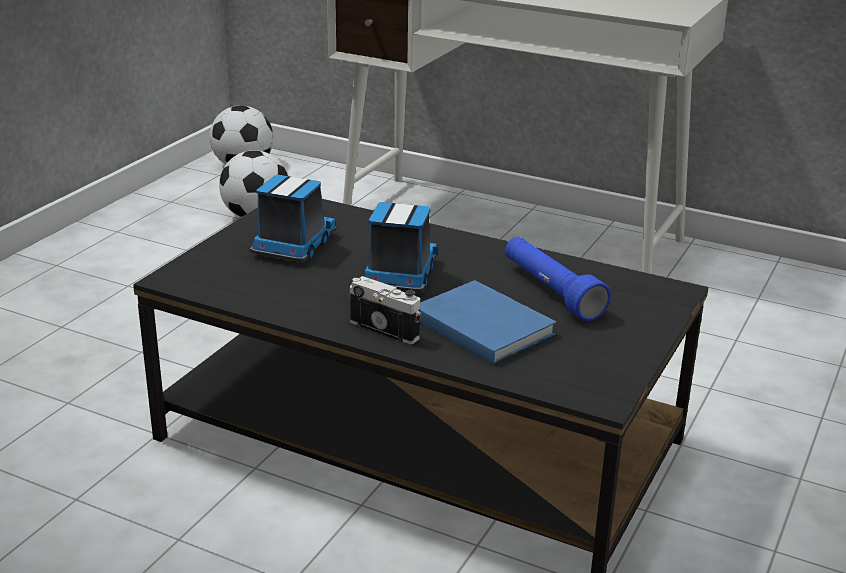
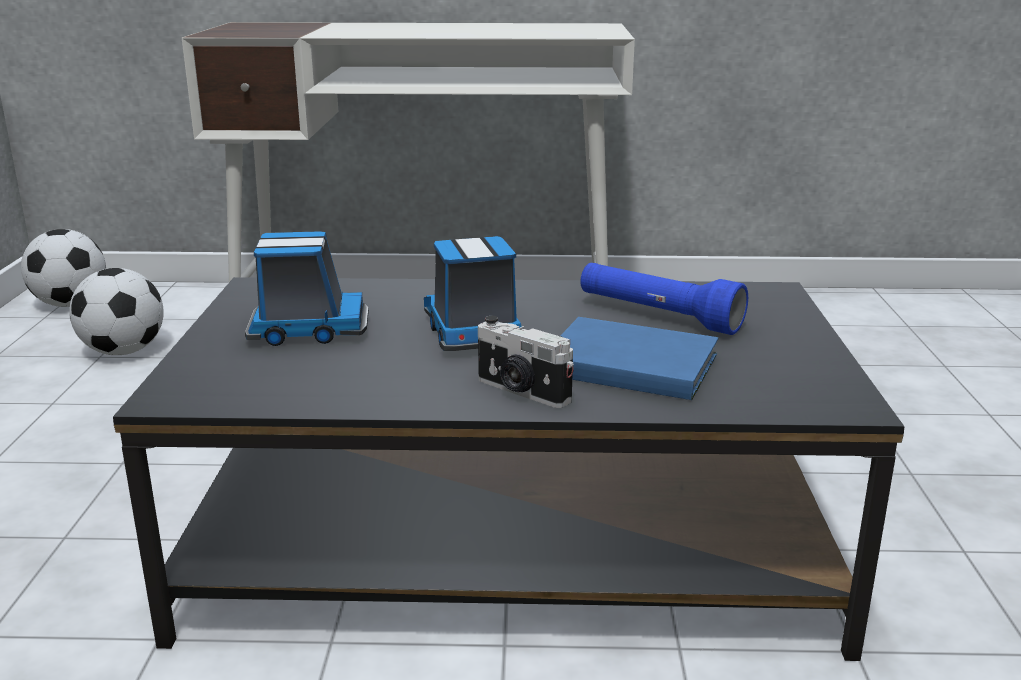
camera: 25 degrees left, 5 degrees down
(294, 246) = (306, 330): toy truck -> toy truck turned 90 degrees clockwise
(386, 328) = (521, 392): camera -> camera turned 150 degrees counterclockwise

